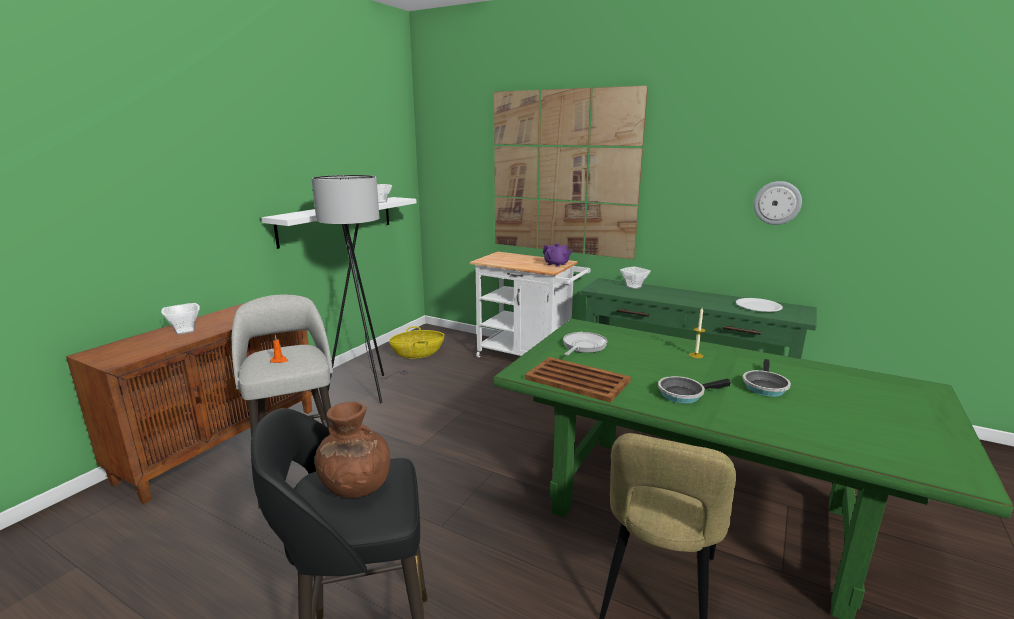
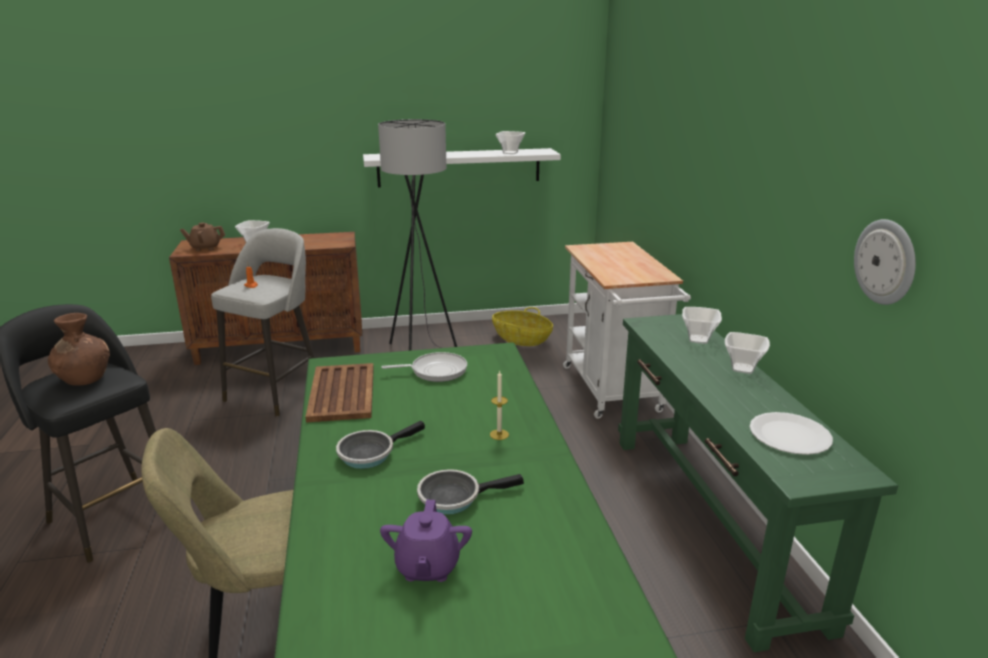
camera: 50 degrees right, 5 degrees up
(132, 351) = (205, 248): none -> brown teapot
(556, 264) = (642, 276): purple teapot -> purple teapot (427, 567)
(563, 173) = (690, 146): picture -> none
(679, 291) = (742, 368): none -> bowl
(683, 394) = (370, 453): frying pan -> frying pan turned 75 degrees counterclockwise

